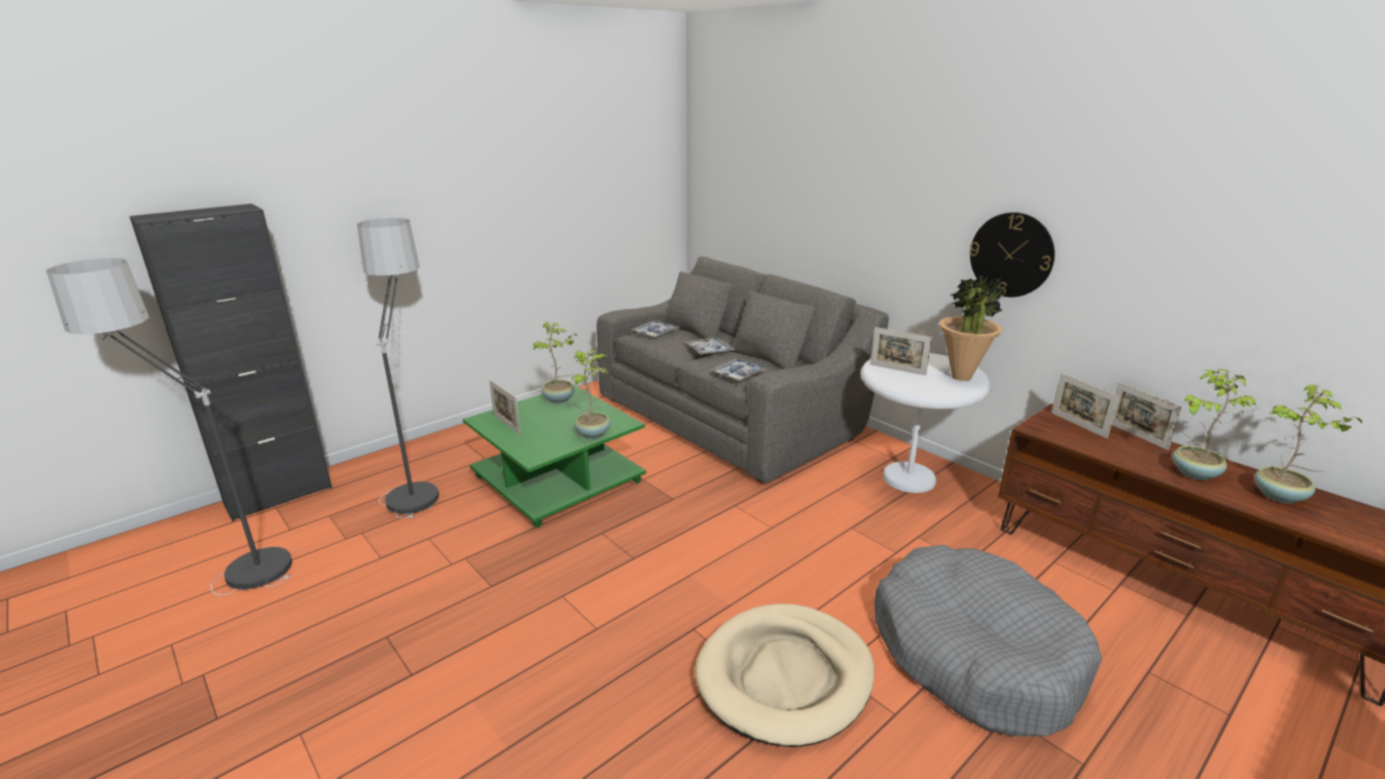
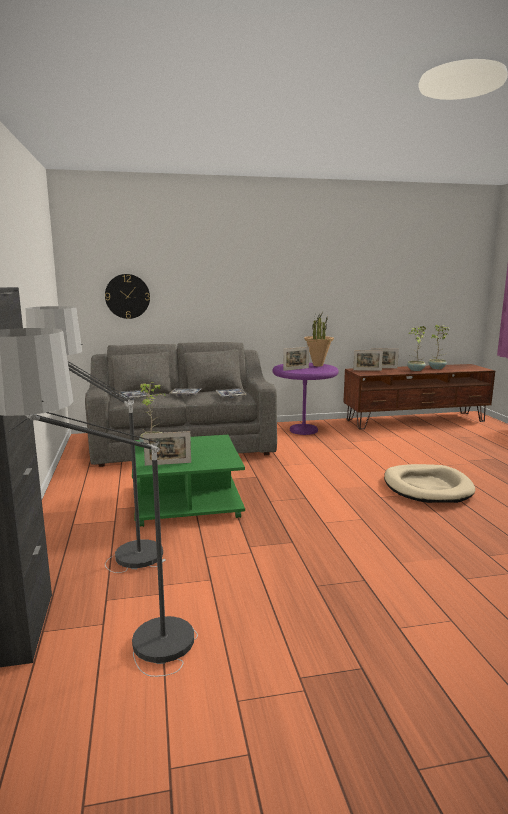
camera: 60 degrees left, 10 degrees down
(594, 433) = (222, 446): potted plant -> none
(909, 479) = (303, 430): white side table -> purple side table
(974, 654) = (433, 455): grey dog bed -> none
(1011, 255) = (313, 303): wall clock -> wall clock (127, 296)

